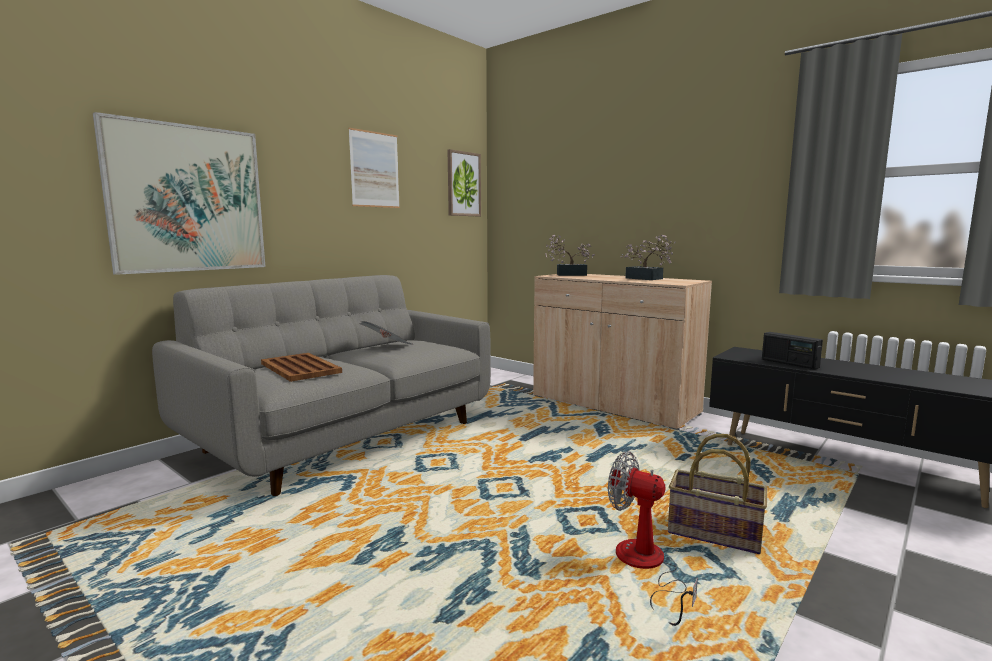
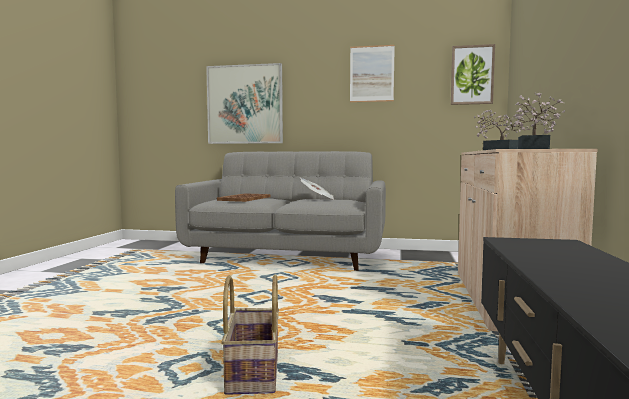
camera: 60 degrees right, 5 degrees down
(646, 567) = (176, 352): fan -> none
(789, 363) = (534, 255): radio -> none

